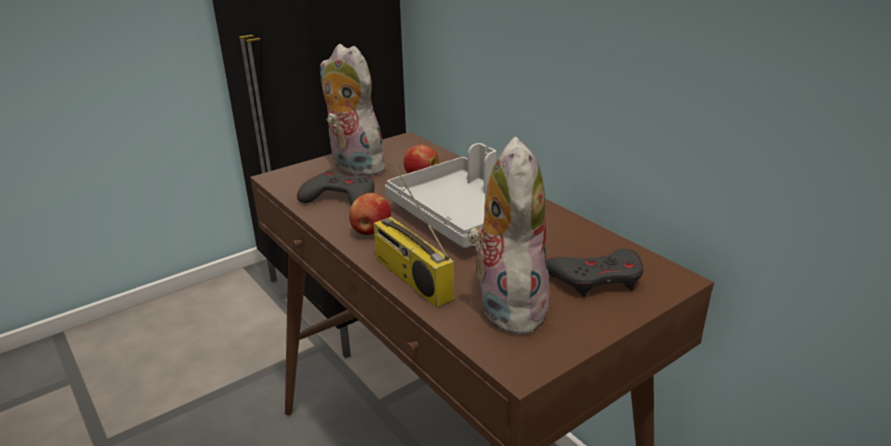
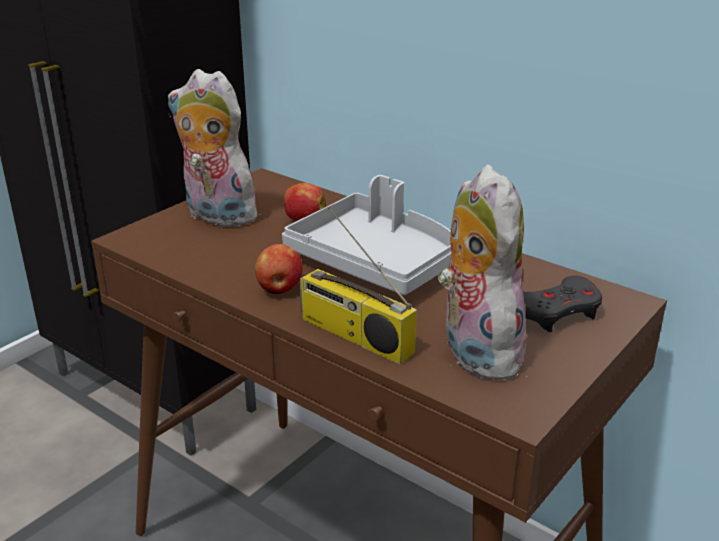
camera: 15 degrees left, 0 degrees up
(340, 199) = (221, 256): grey game controller -> none

